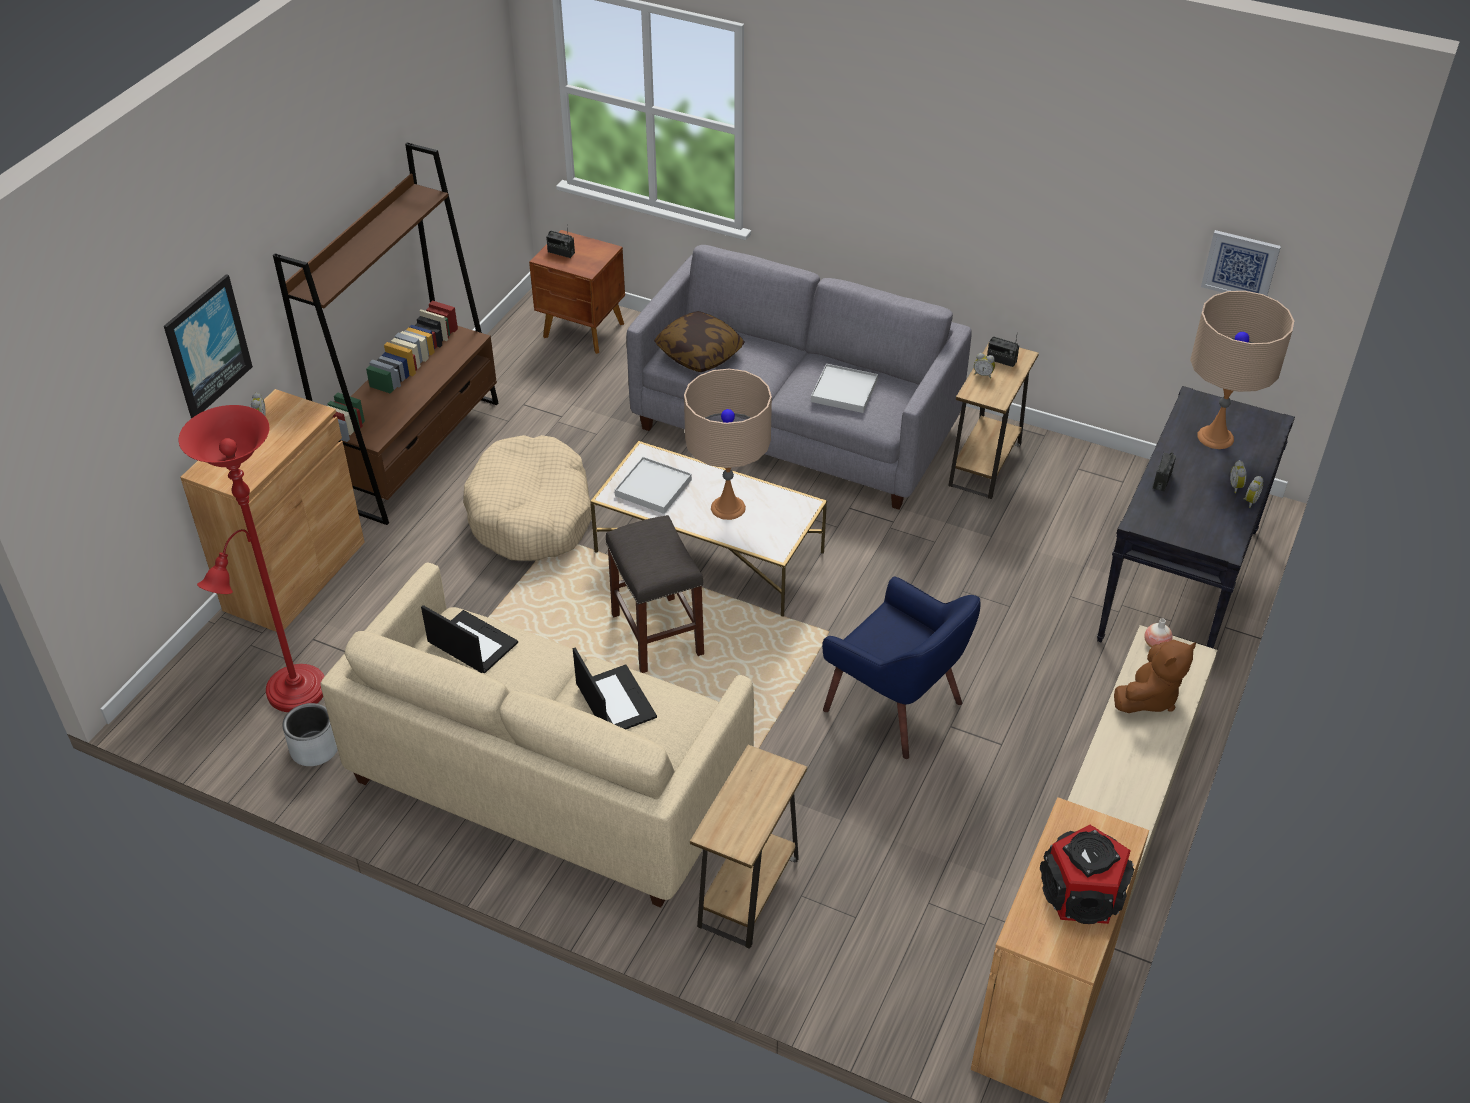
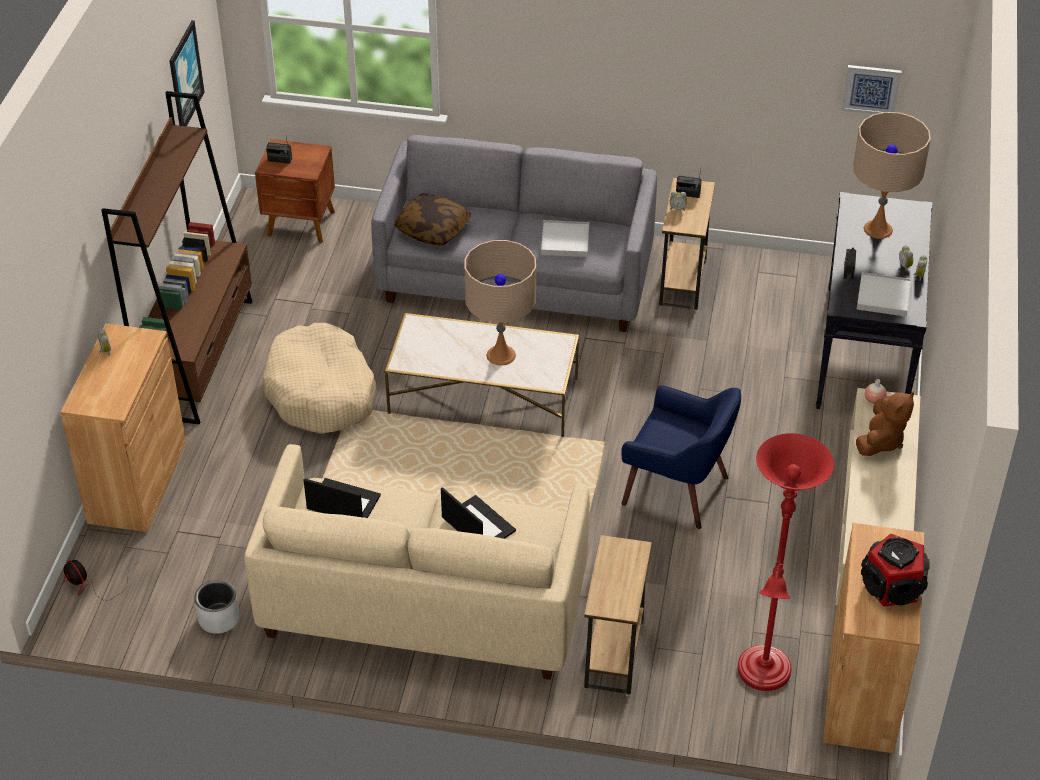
camera: 15 degrees left, 0 degrees up
(197, 680) = (92, 585): none -> fan
(207, 346) = (67, 297): picture -> picture (184, 76)
(291, 695) = (180, 580): red floor lamp -> red floor lamp (763, 675)
(653, 488) = (433, 350): white tray -> white tray (883, 297)
(656, 633) = (465, 470): grey stool -> none

